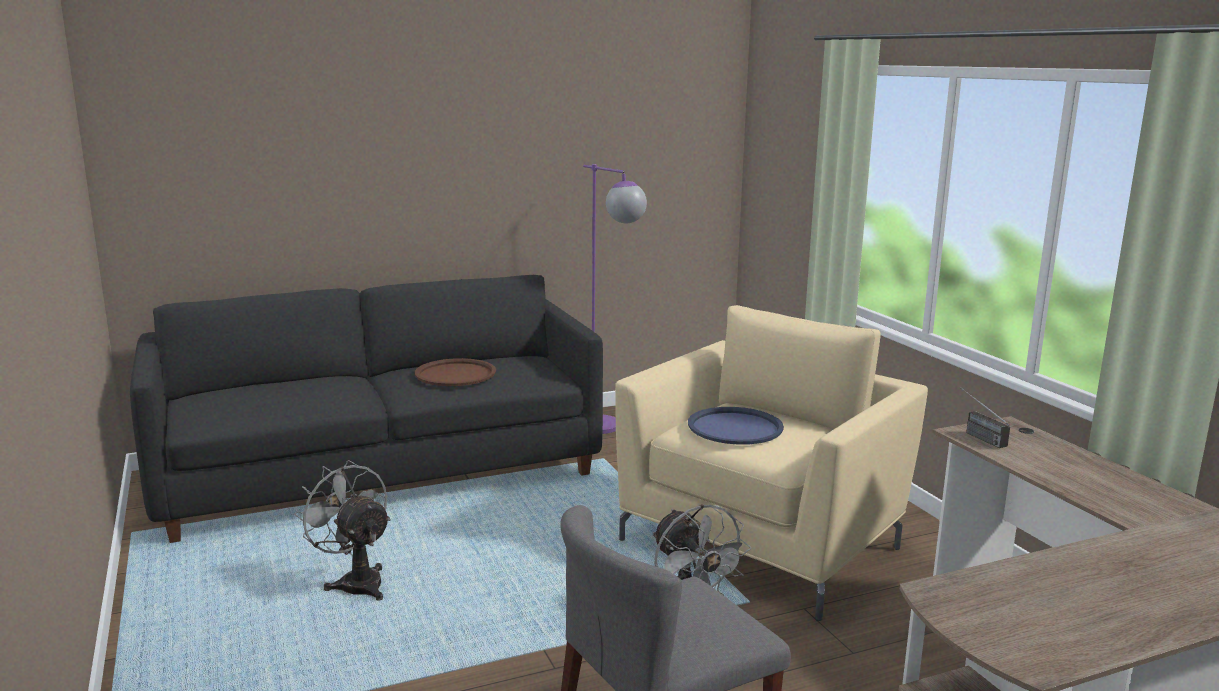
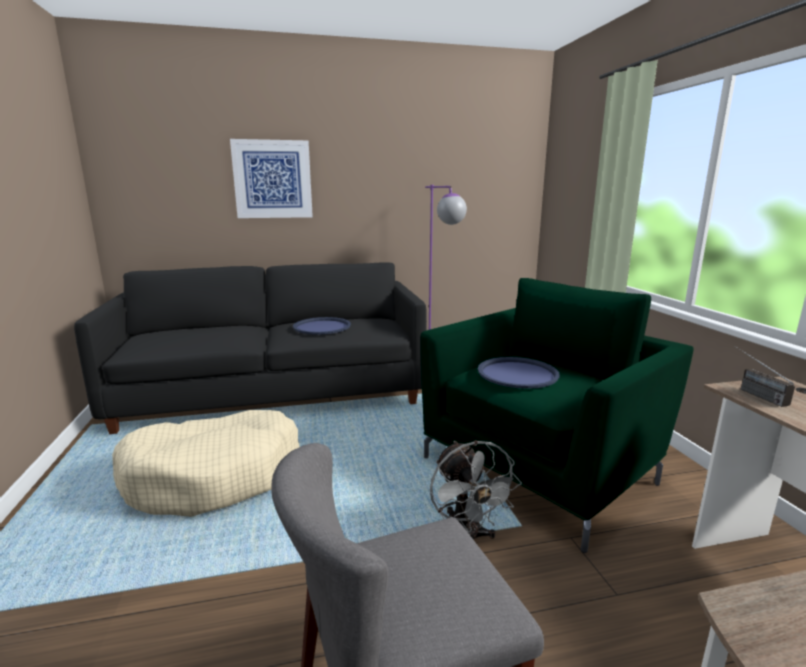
camera: 10 degrees right, 0 degrees up
(356, 582) = (214, 476): grey fan -> beige dog bed
(364, 159) = (272, 179): none -> picture
(455, 374) = (322, 327): brown tray -> blue tray
(763, 542) = (539, 469): beige armchair -> green armchair

